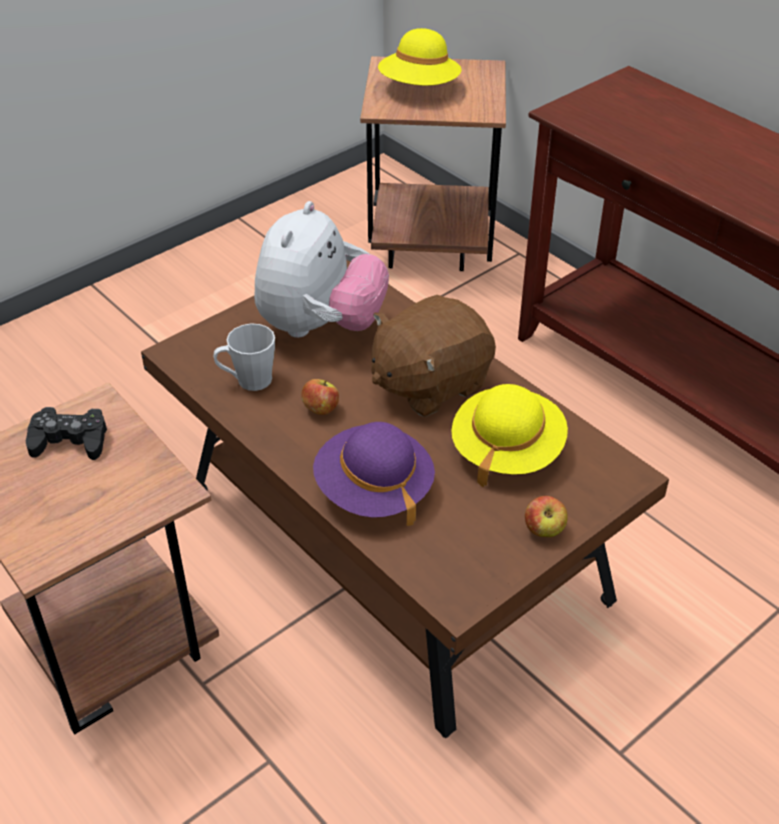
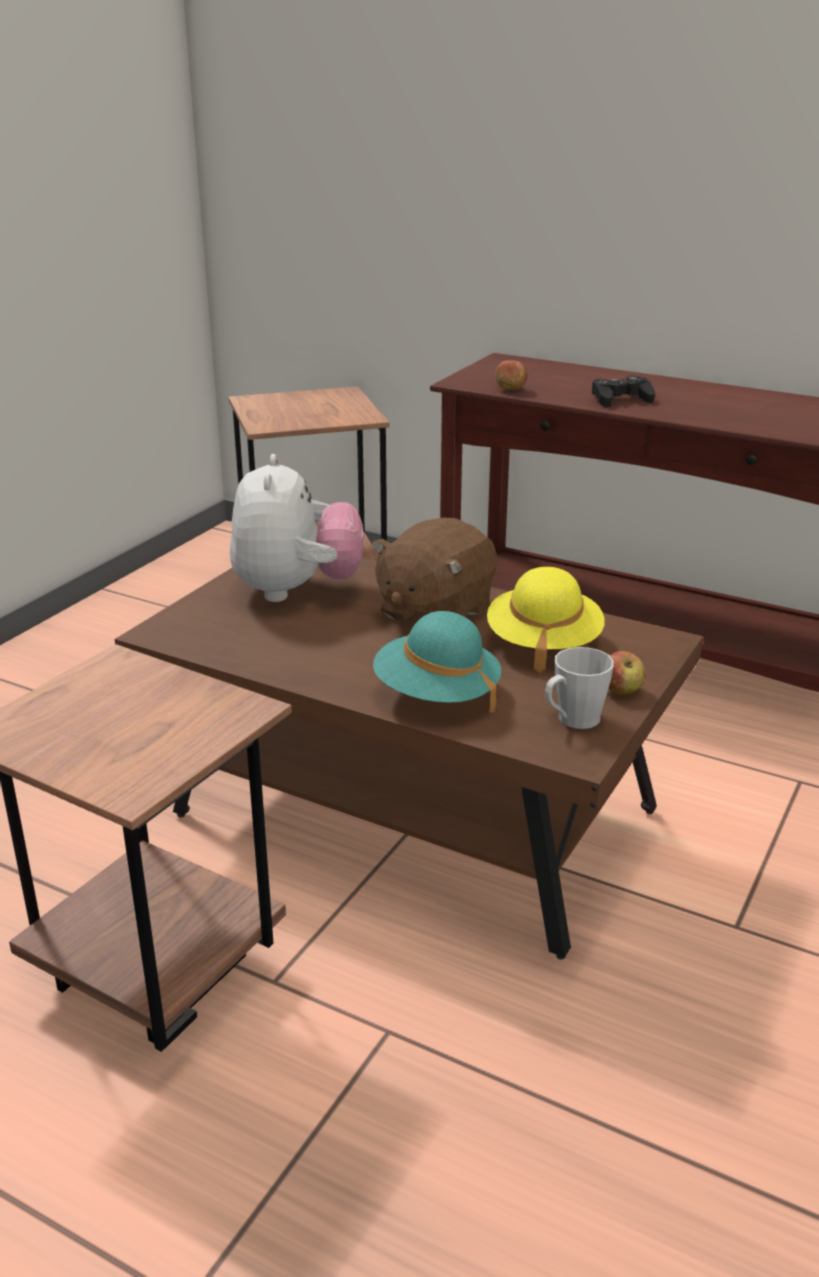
camera: 20 degrees left, 15 degrees down
(70, 440) = (102, 693): black game controller -> black game controller (620, 399)
(247, 380) = (248, 640): grey mug -> grey mug (572, 720)
(320, 409) = (339, 648): apple -> apple (510, 390)
(373, 490) = (436, 695): purple hat -> turquoise hat
(419, 87) = (291, 409): yellow hat -> none

